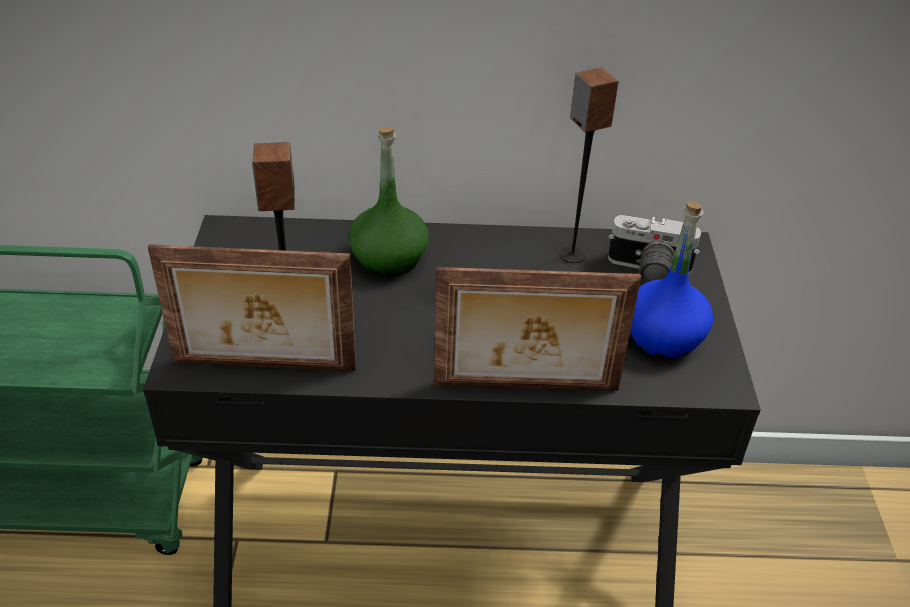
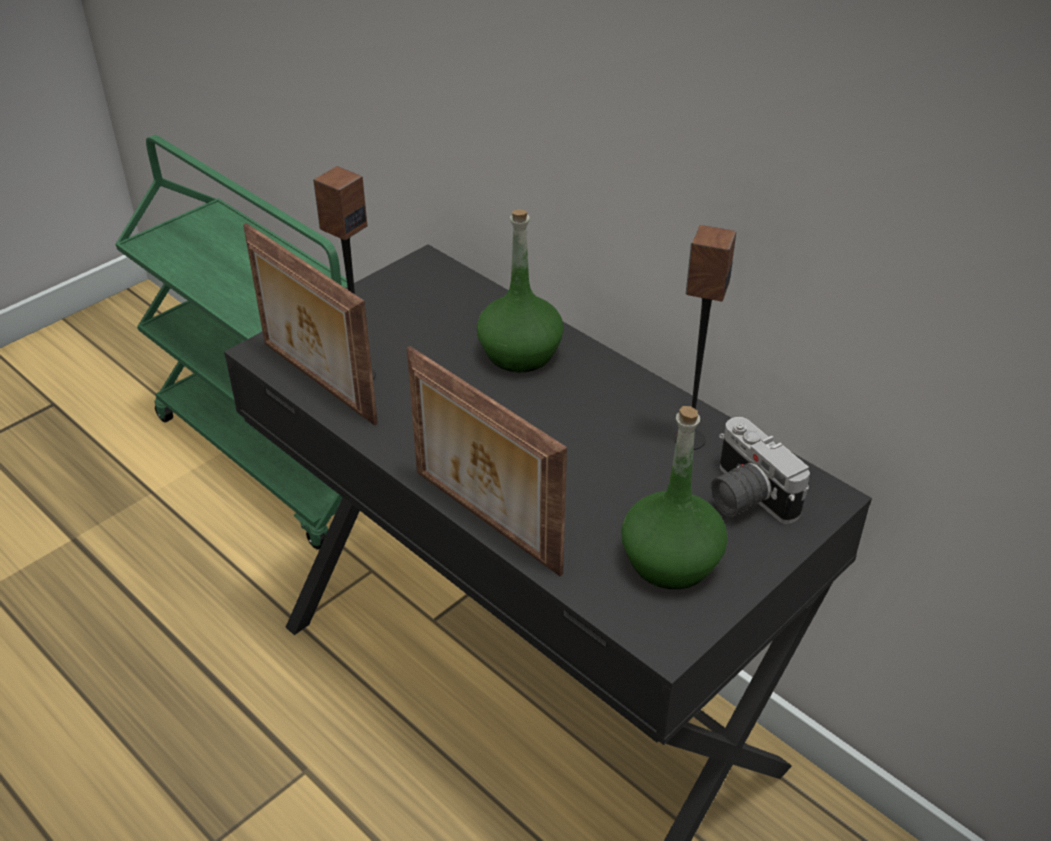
camera: 45 degrees right, 0 degrees up
(663, 337) = (671, 560): blue bottle -> green bottle

